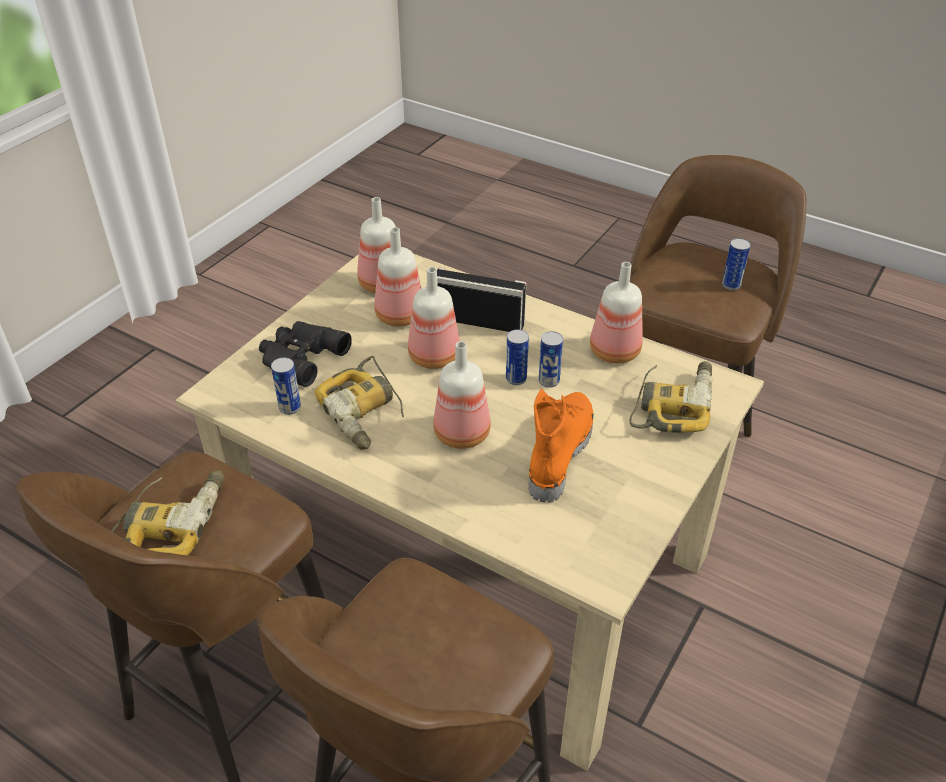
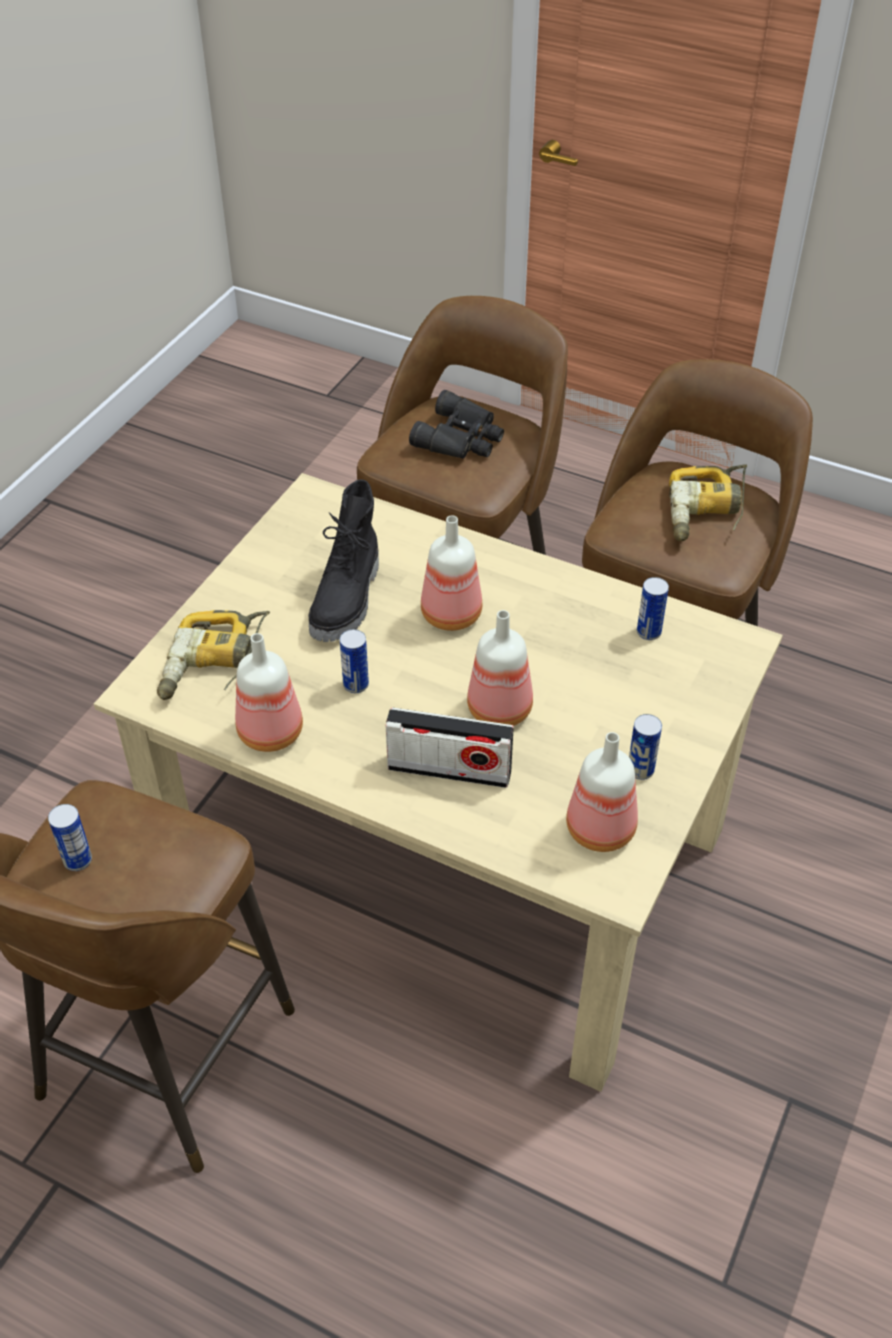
camera: 175 degrees right, 5 degrees up
(299, 357) = (666, 698): black binoculars -> black binoculars (461, 438)
(365, 412) = (562, 632): power drill -> none
(400, 317) = (558, 769): bottle -> none
(516, 379) = (395, 685): can -> can (640, 770)
(557, 453) = (348, 600): orange boot -> black boot

